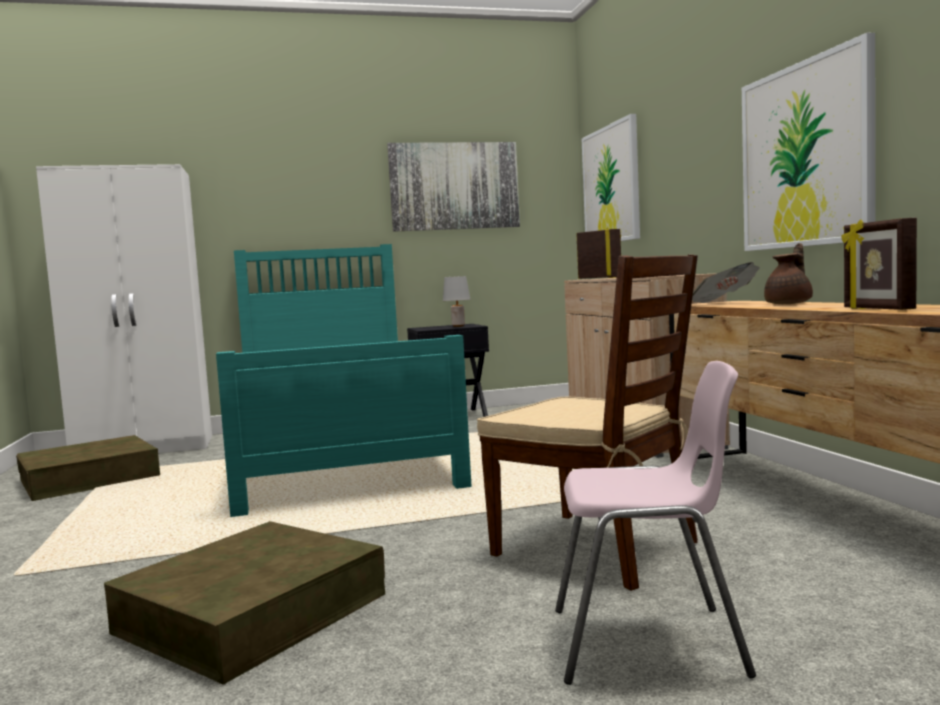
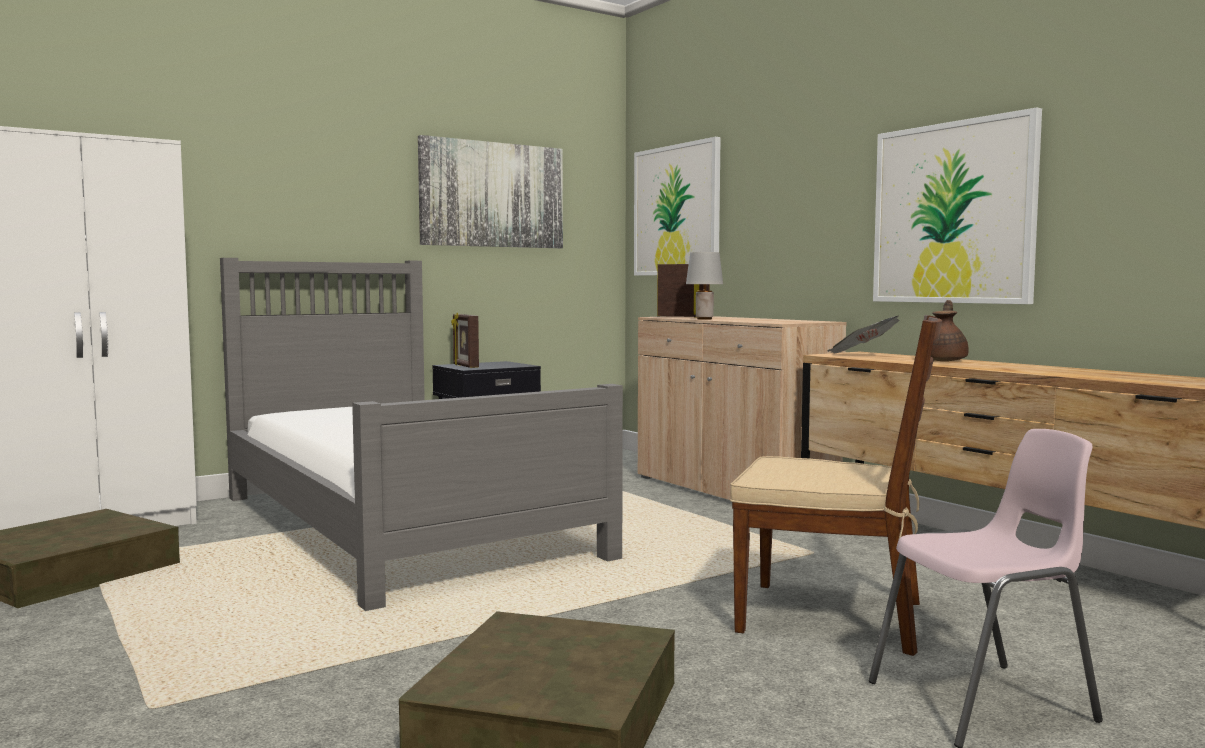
camera: 20 degrees left, 0 degrees up
(338, 453) = (400, 525): turquoise bed -> grey bed
(458, 326) = (501, 365): grey table lamp -> grey table lamp (704, 319)
(876, 309) = (1069, 374): picture frame -> picture frame (465, 366)

